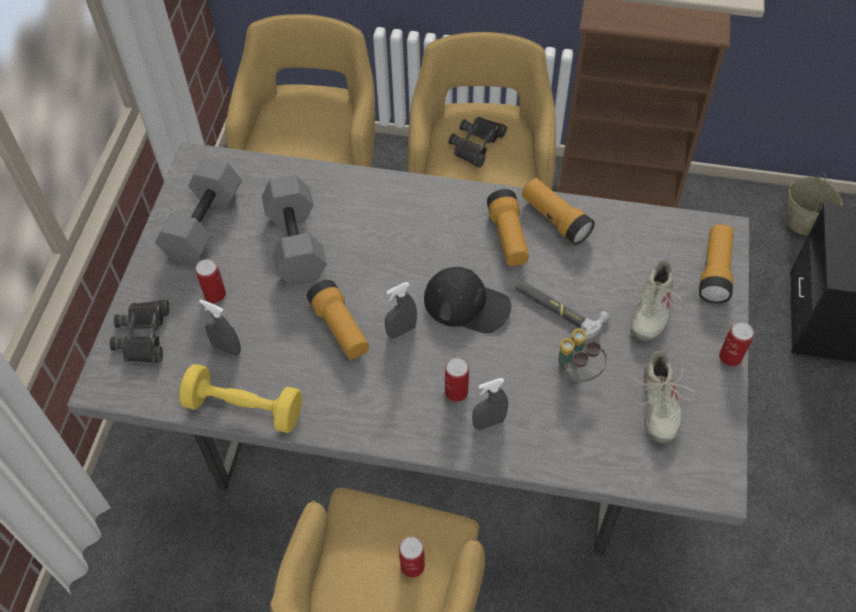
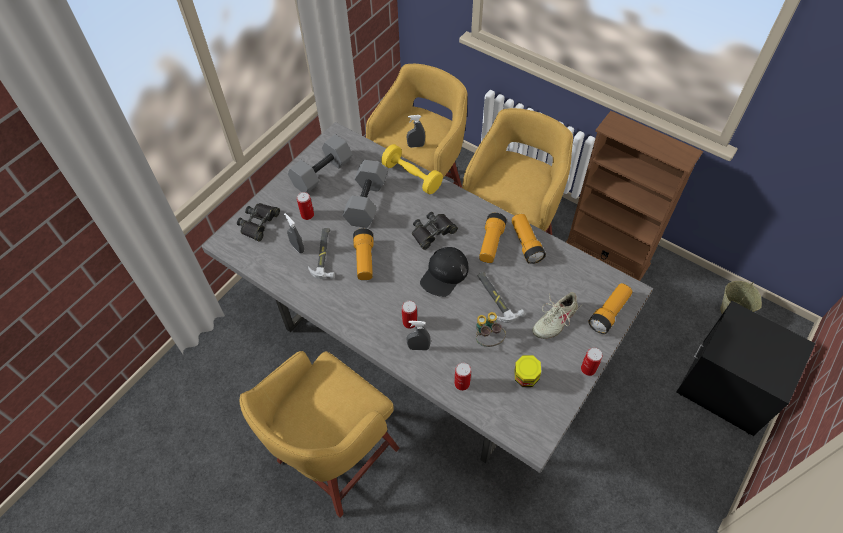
camera: 25 degrees right, 0 degrees up
(244, 408) = (289, 284): yellow dumbbell -> yellow dumbbell (412, 177)
(274, 343) = (324, 254): none -> hammer
(401, 331) = (398, 275): grey spray bottle -> grey spray bottle (416, 145)
(412, 566) = (340, 411): can -> can (462, 383)
(467, 304) = (444, 274): black cap -> black cap turned 75 degrees clockwise
(476, 144) = (512, 181): black binoculars -> black binoculars (432, 232)
(657, 404) = (525, 378): beige shoe -> jar

